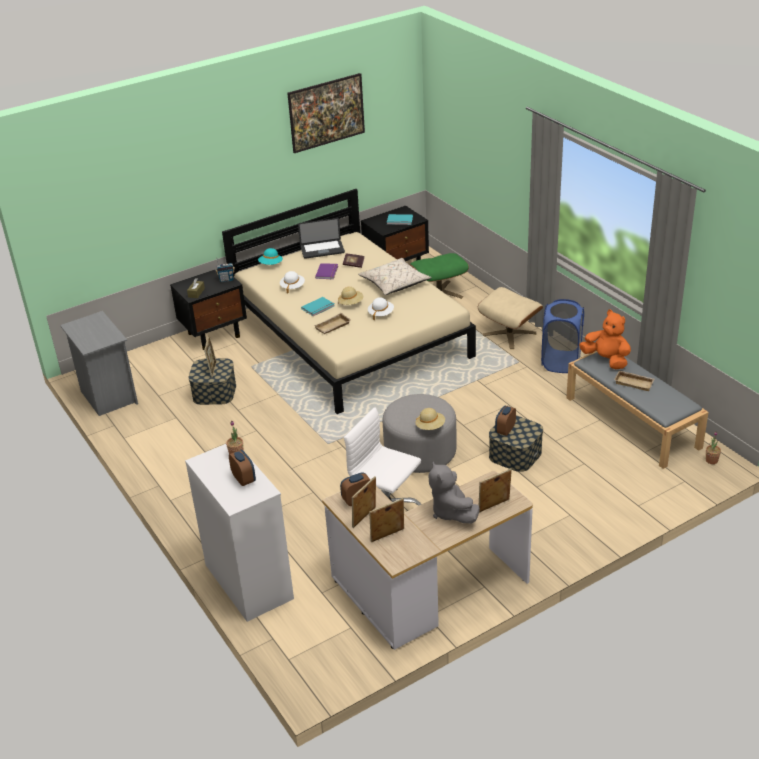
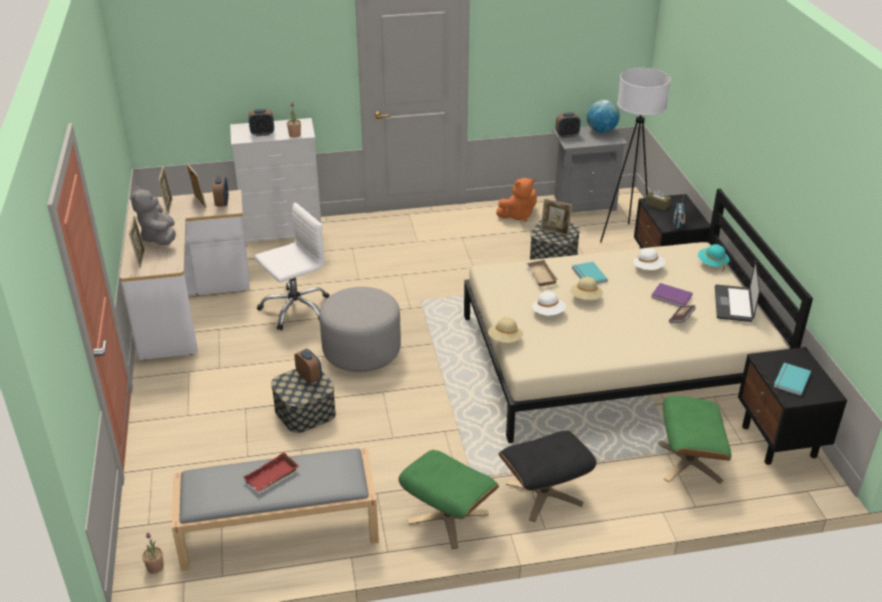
camera: 110 degrees right, 0 degrees up
(79, 327) = (601, 131): none -> globe
(96, 343) = (567, 135): none -> alarm clock
(166, 362) = (625, 237): none -> white floor lamp
(327, 127) = (825, 186): picture -> none
(394, 284) = (614, 339): beige pillow -> none
(430, 426) = (329, 305): beige hat -> beige hat (505, 340)
(451, 512) = (159, 238): grey plush toy -> grey plush toy turned 105 degrees counterclockwise
(509, 334) = (544, 494): beige ottoman -> black ottoman
(561, 362) = (447, 517): blue laundry basket -> green ottoman
(606, 360) = (337, 473): orange plush toy -> orange plush toy (517, 215)
(634, 382) = (272, 477): beige tray -> red tray

